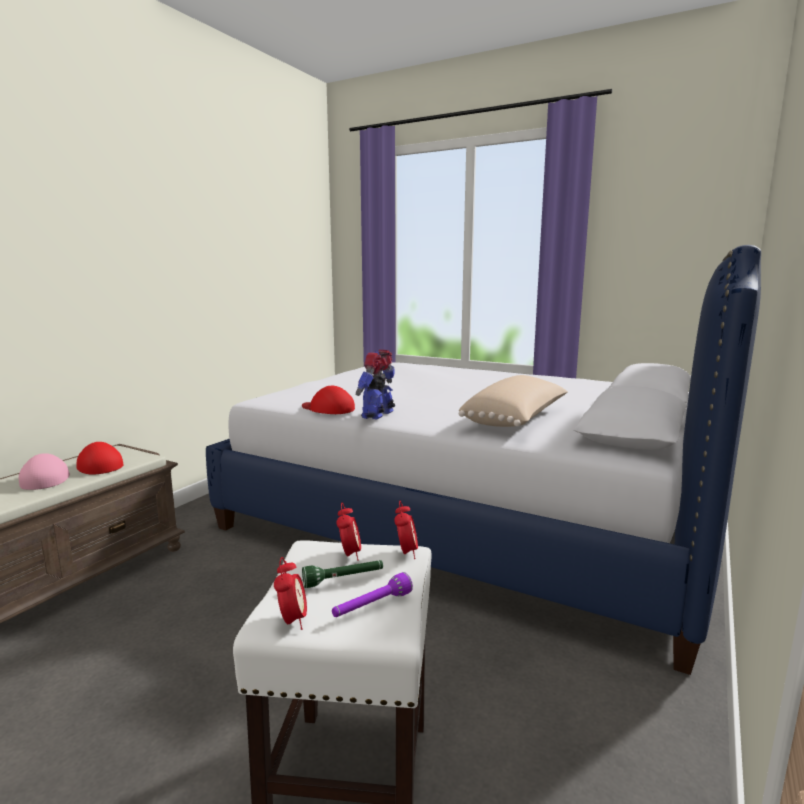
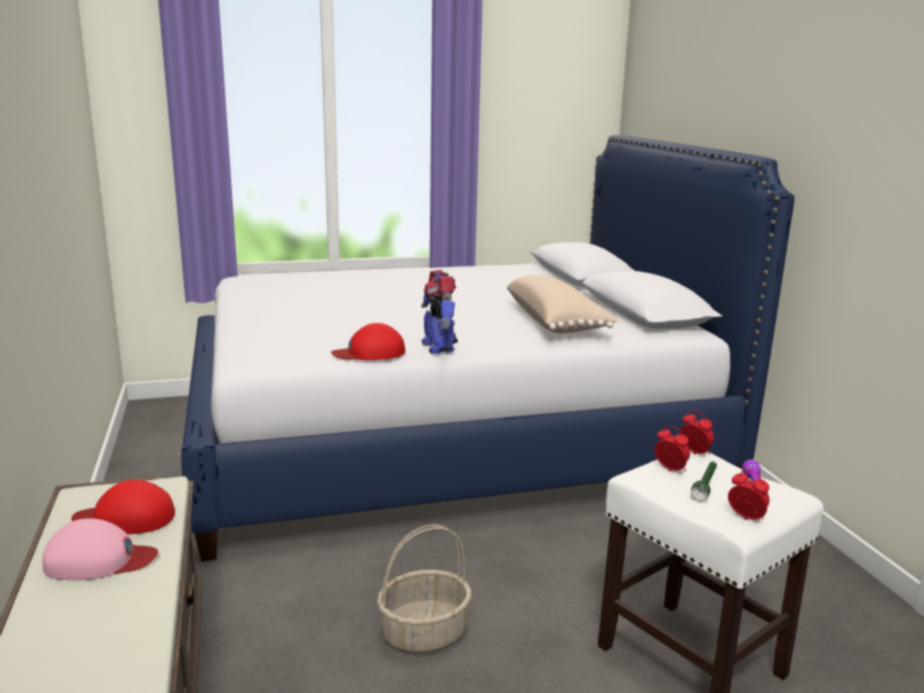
camera: 45 degrees left, 5 degrees up
(46, 478) = (99, 560): pink cap -> pink cap turned 150 degrees clockwise
(233, 629) = (424, 633): none -> basket

